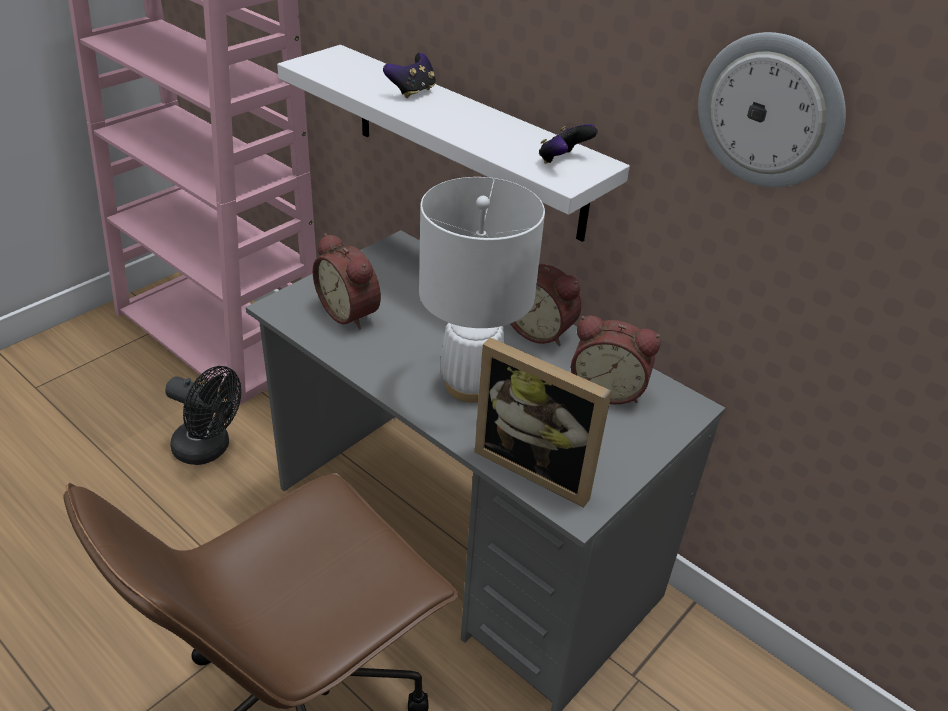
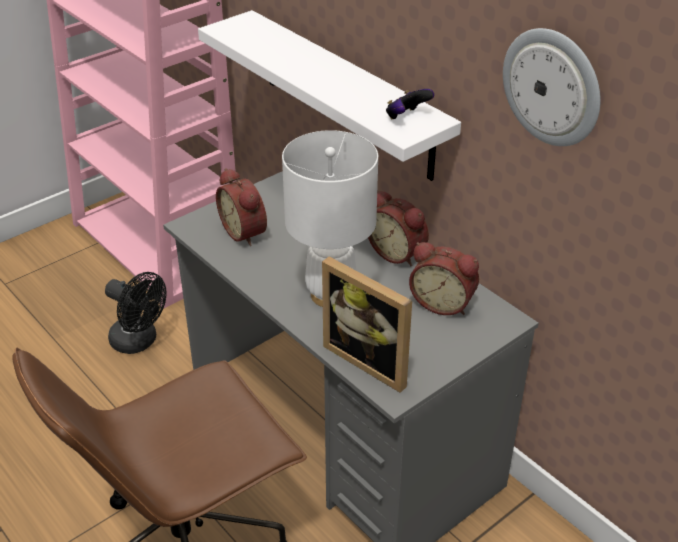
camera: 10 degrees right, 0 degrees up
(412, 91) = (300, 54): game controller -> none

